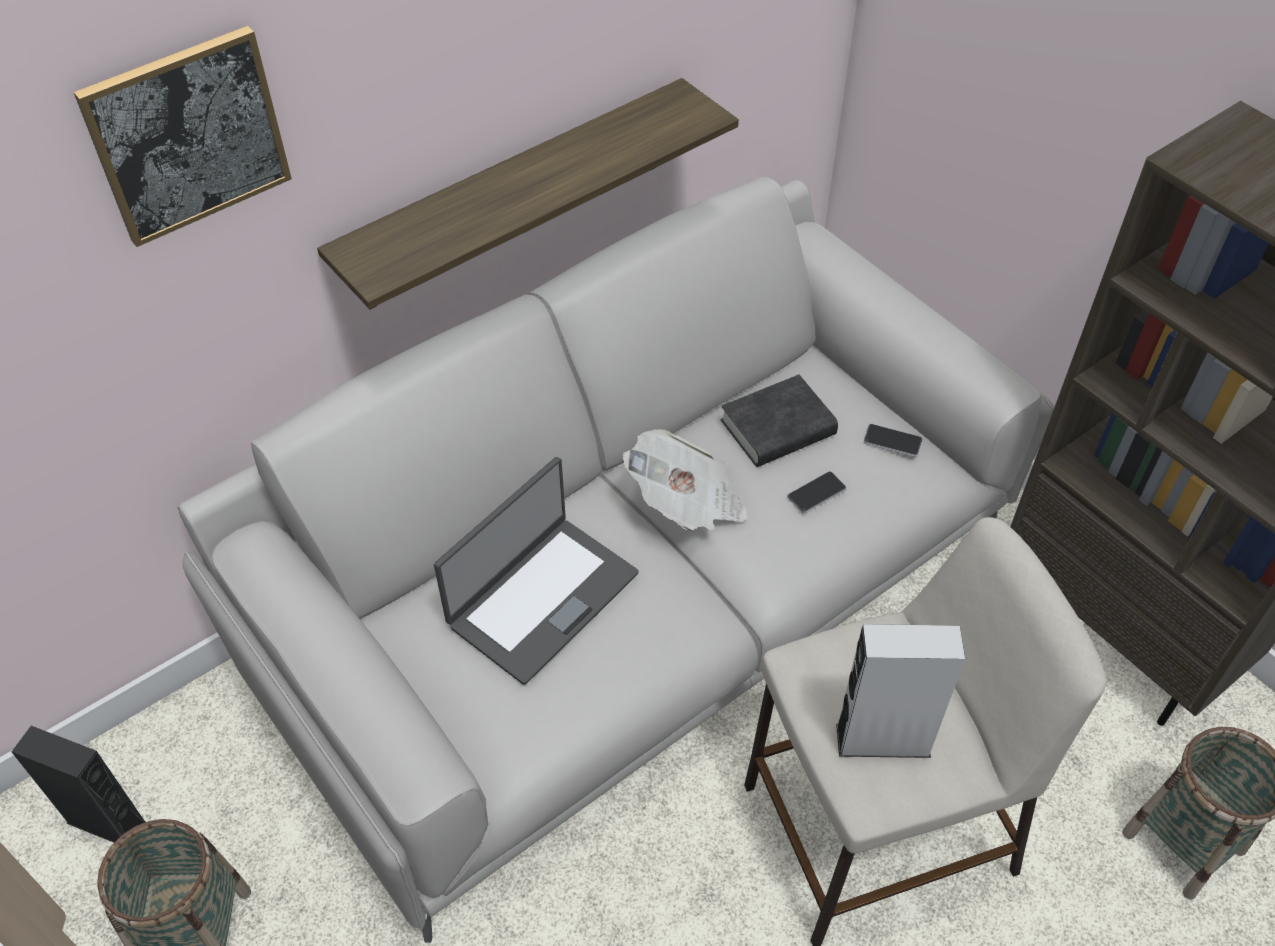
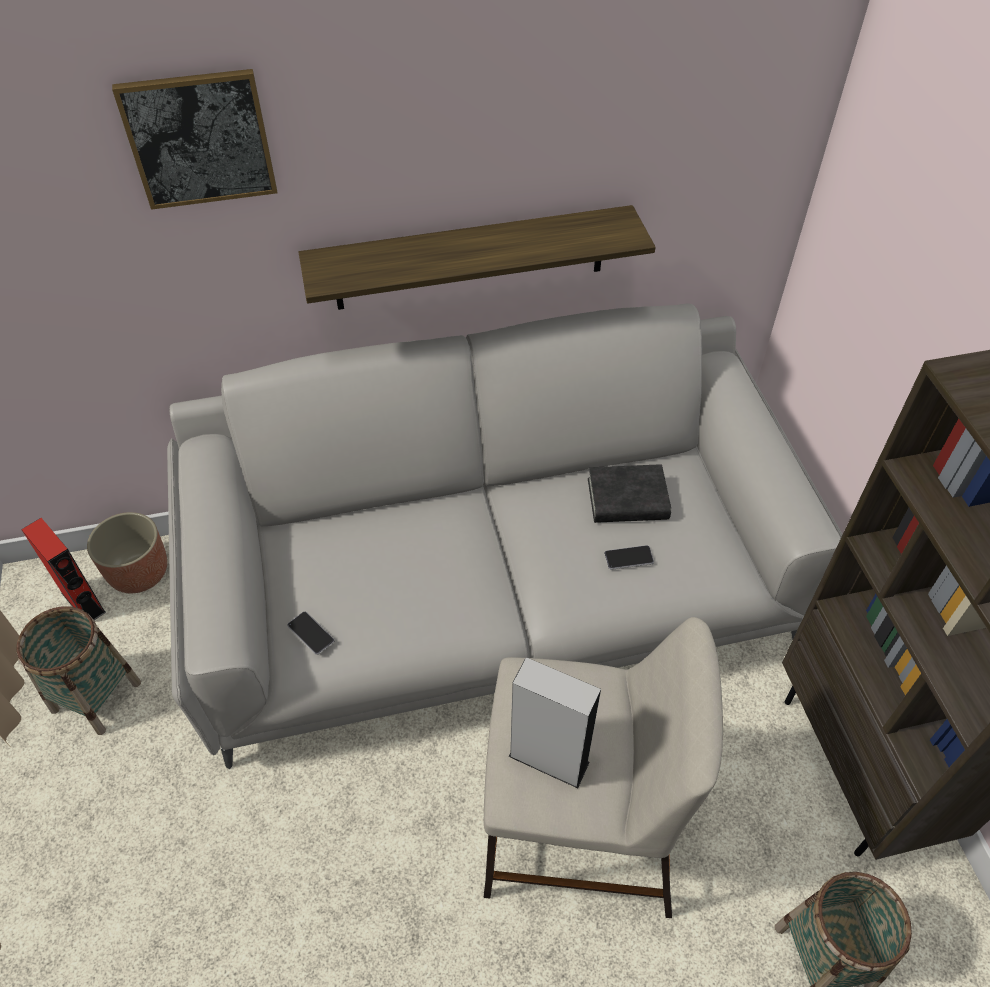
camera: 25 degrees right, 0 degrees up
(107, 823) = (83, 602): black speaker -> red speaker
(165, 753) = (140, 572): none -> planter
(541, 598) = (386, 558): laptop -> none
(687, 503) = (527, 529): newspaper -> none
(892, 441) = (712, 541): phone -> phone (311, 633)

